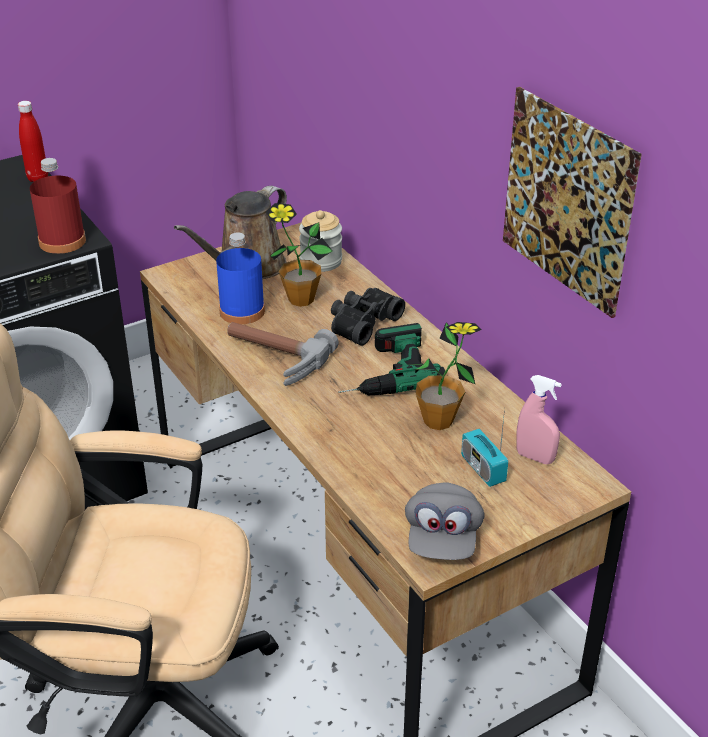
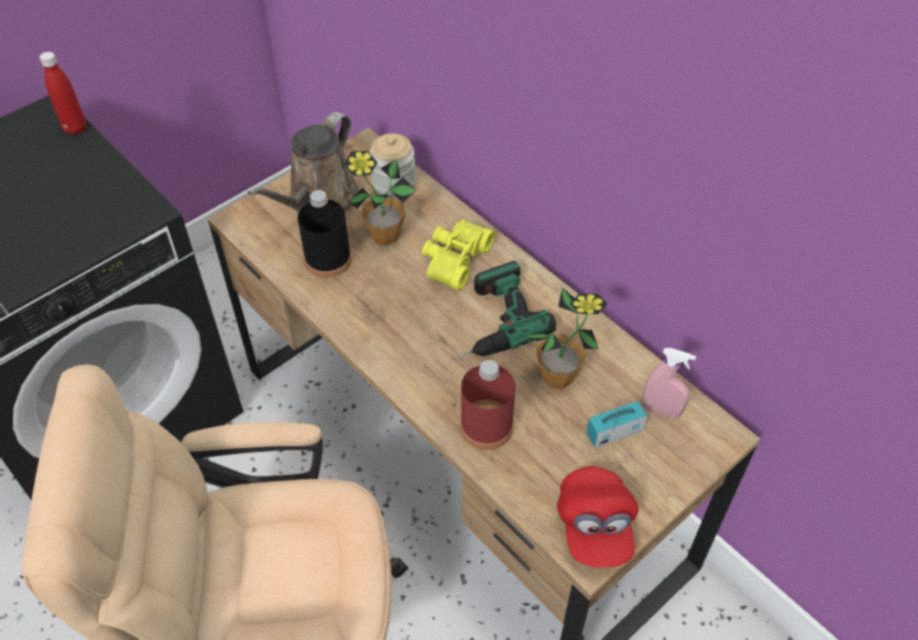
camera: 10 degrees left, 15 degrees up
(62, 241) = (126, 217): red bottle -> red bottle (486, 426)
(242, 311) = (328, 260): blue bottle -> black bottle
(272, 359) = (374, 320): hammer -> none
(362, 323) = (454, 259): black binoculars -> yellow binoculars
(442, 538) = (594, 526): grey cap -> red cap
(483, 469) = (614, 432): radio -> radio turned 105 degrees clockwise
(567, 201) = (696, 173): picture -> none

